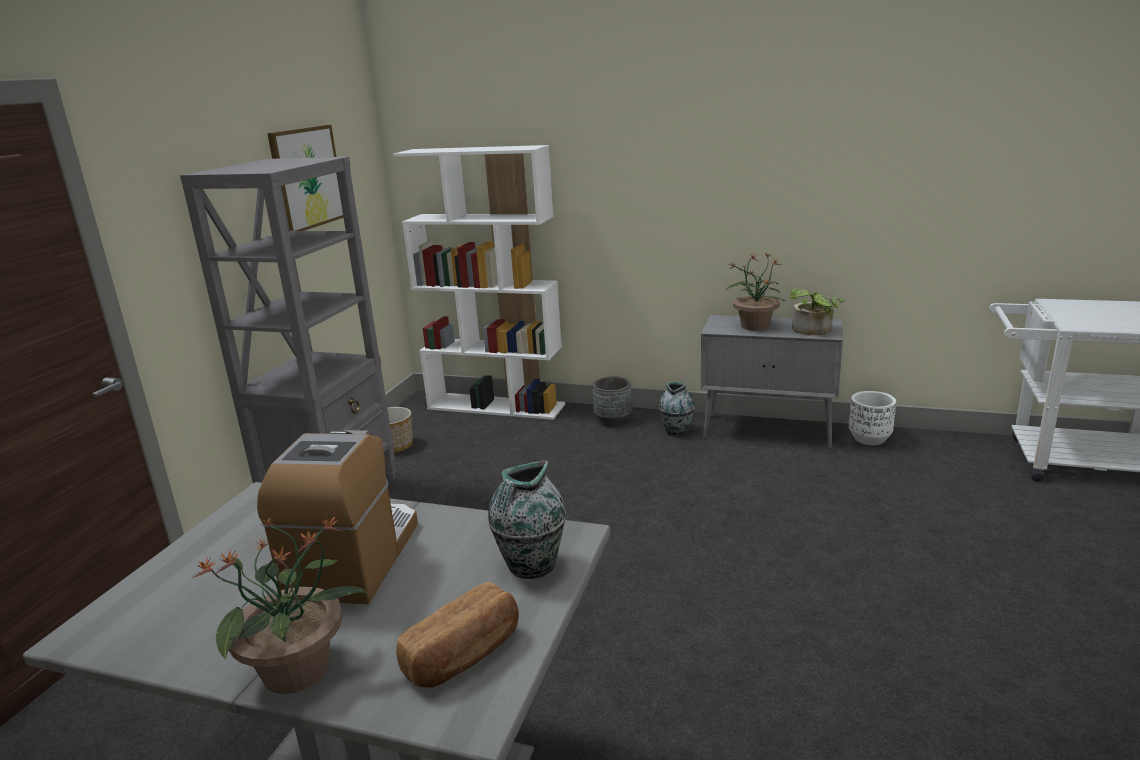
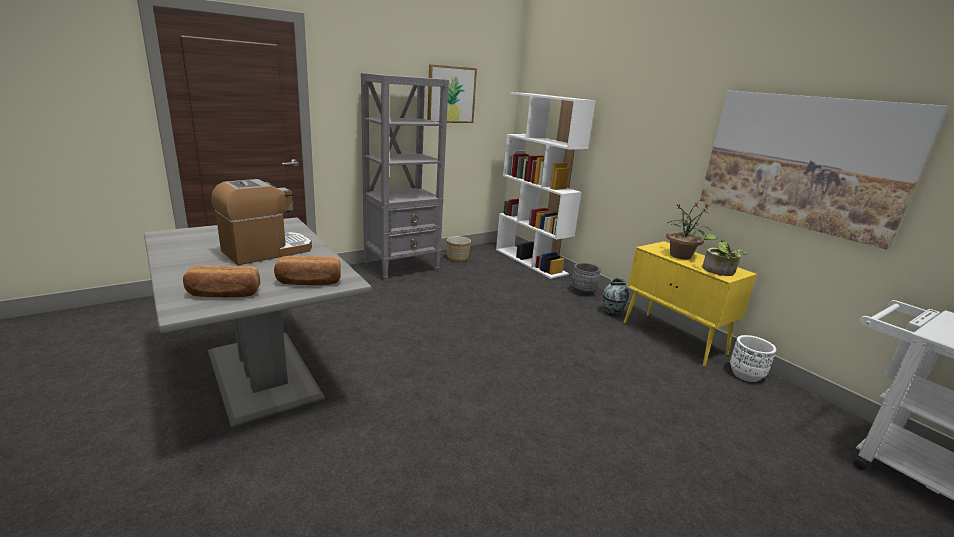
camera: 35 degrees right, 0 degrees up
(298, 670) = (179, 271): potted plant -> none
(530, 566) = (309, 282): vase -> bread
(769, 431) = (674, 339): grey cabinet -> yellow cabinet
(863, 179) = (802, 162): none -> picture

